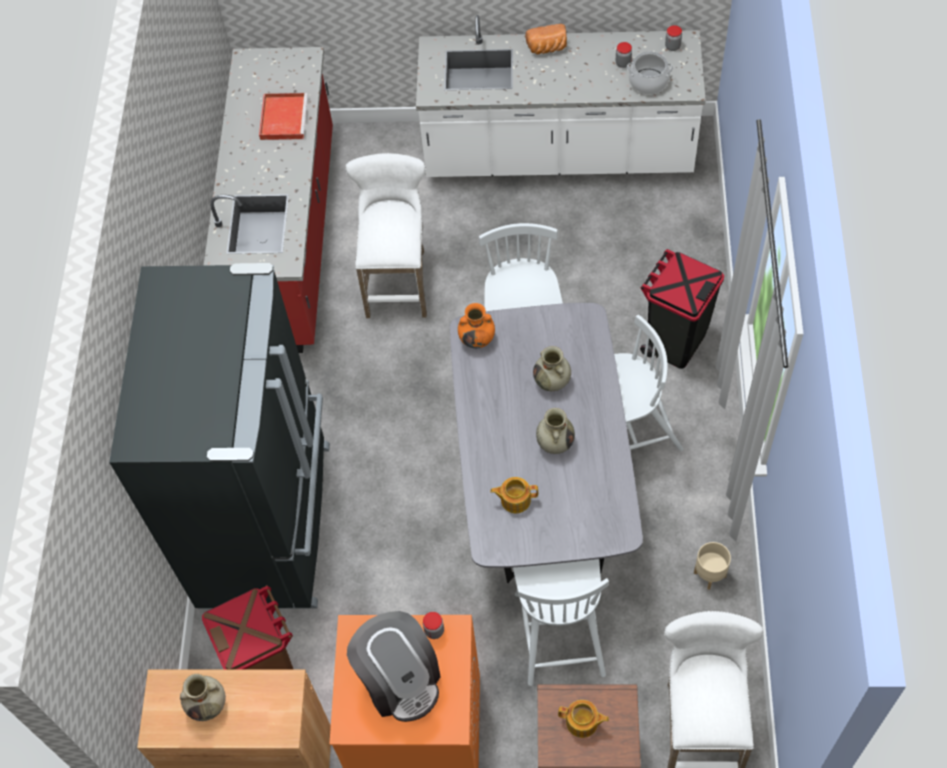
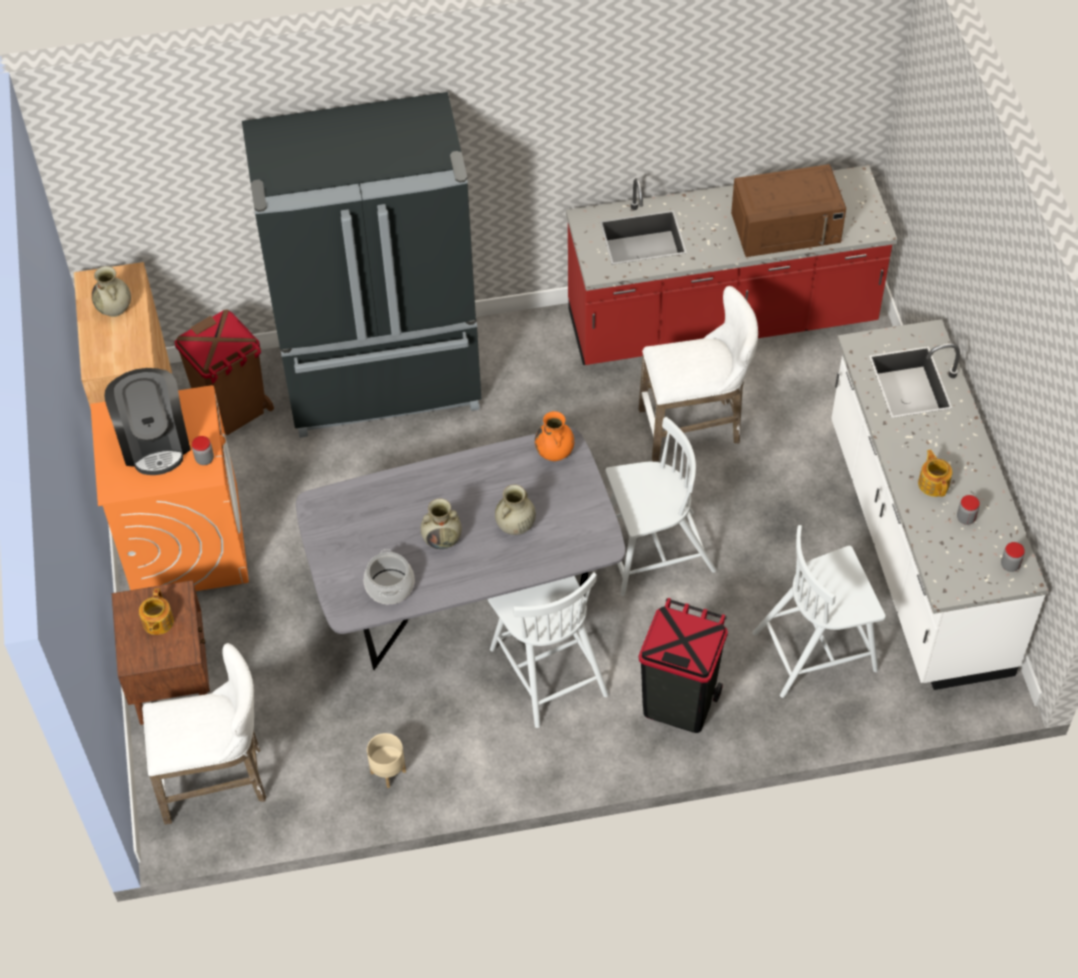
camera: 75 degrees right, 5 degrees down
(283, 117) = (786, 227): red tray -> brown microwave
(399, 679) = (155, 442): coffee machine -> coffee machine turned 60 degrees counterclockwise
(515, 499) = (371, 516): teapot -> teapot (933, 483)
(547, 48) = (964, 441): bread -> none
(559, 631) = (304, 643): white chair -> white chair (817, 650)
(648, 81) = (945, 547): cooking pot -> cooking pot (390, 586)

